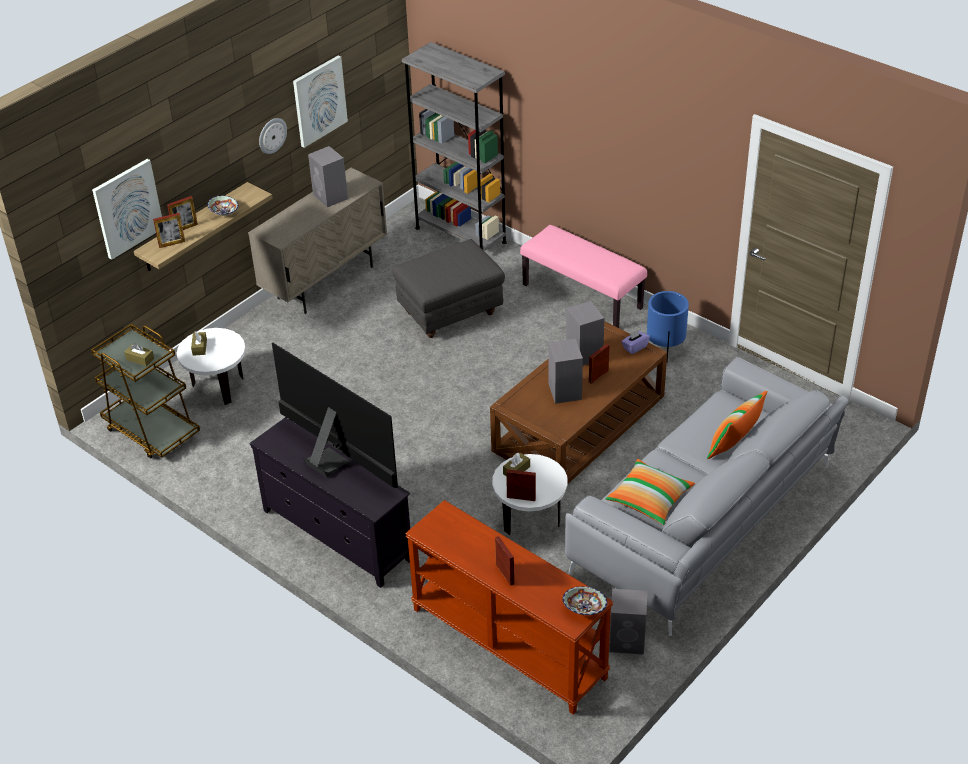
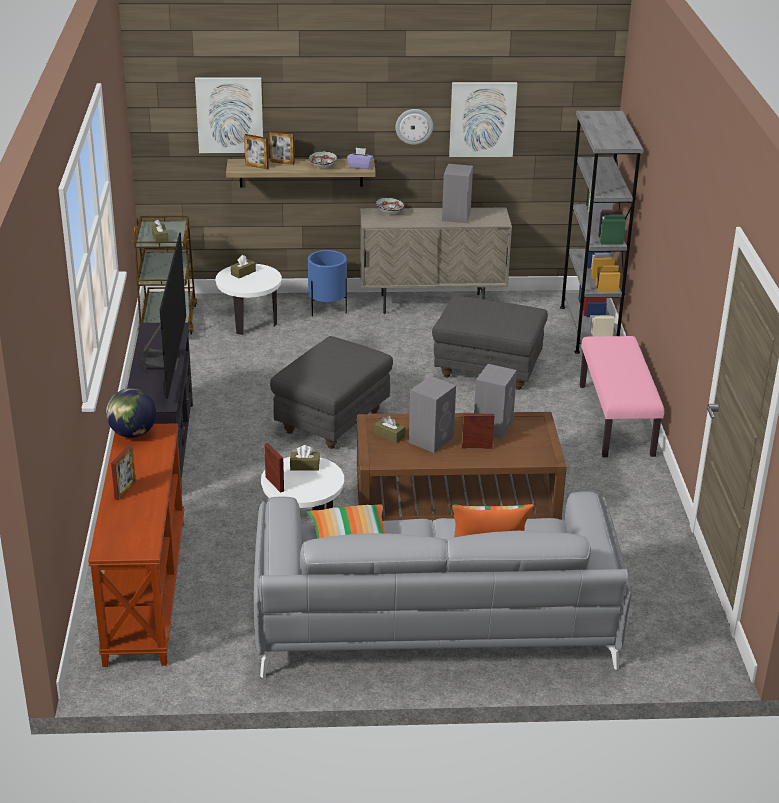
camera: 45 degrees right, 10 degrees down
(415, 427) = (332, 421): none -> grey ottoman
(430, 531) = (132, 433): none -> globe
(535, 407) = (389, 435): none -> brown tissue box
(584, 609) = (131, 548): bowl -> bowl (389, 212)
(628, 641) = (225, 655): grey speaker -> none
(634, 347) = (543, 447): purple tissue box -> purple tissue box (360, 166)
(665, 349) = (623, 495): blue planter -> blue planter (327, 310)

